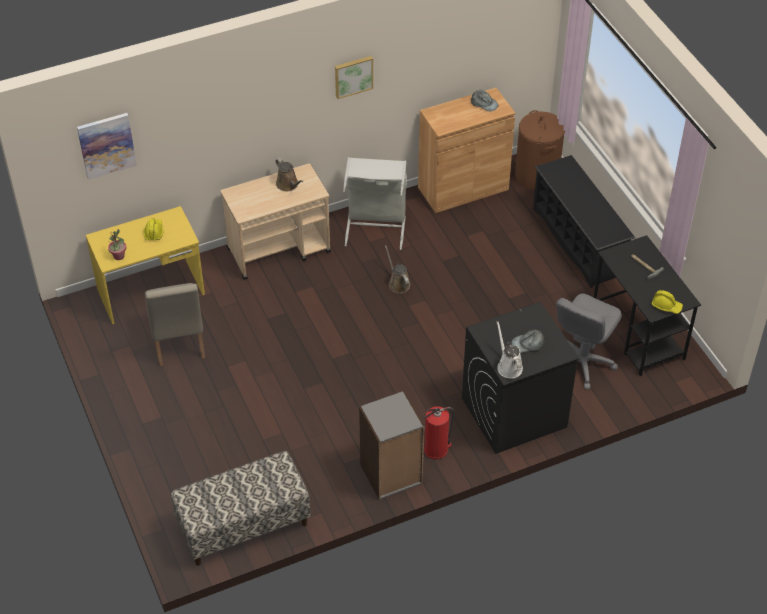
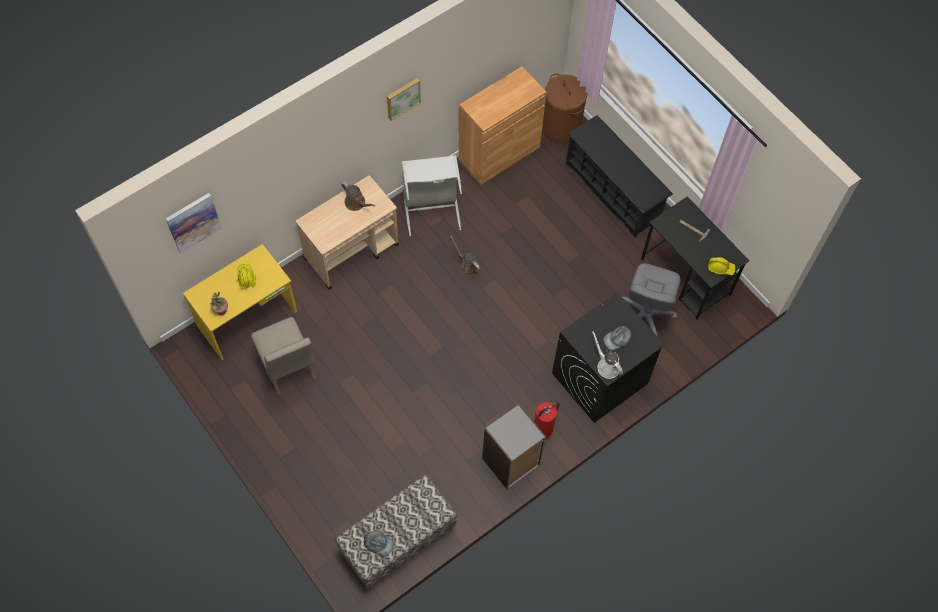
camera: 15 degrees left, 15 degrees up
(484, 103) = (516, 86): grey cap -> grey cap (378, 543)

